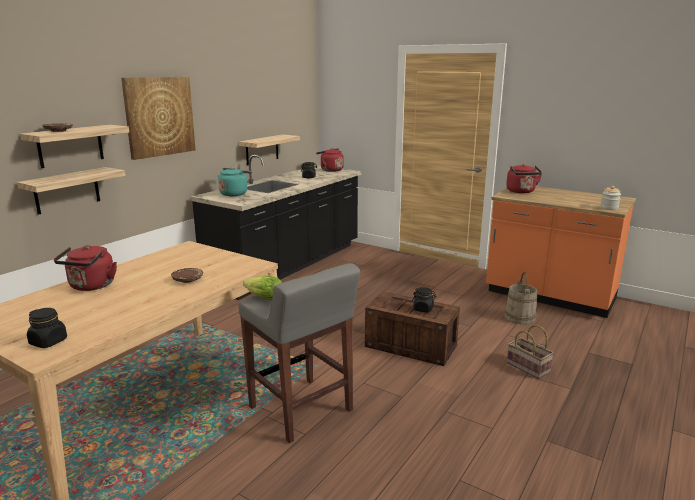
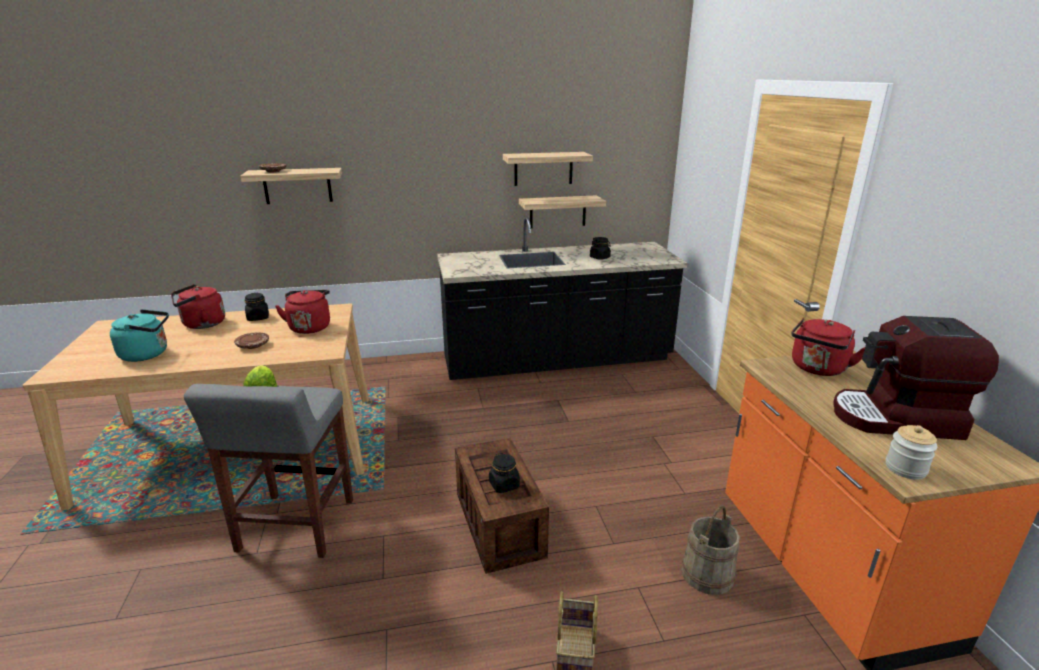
camera: 45 degrees right, 5 degrees up
(48, 342) = (80, 363): black jar -> black jar (258, 318)
(67, 190) = (292, 227): shelf -> shelf (543, 168)
(159, 116) = (404, 162): picture -> none
(234, 194) = (476, 260): turquoise kettle -> turquoise kettle (148, 354)
(330, 170) = (651, 253): red kettle -> red kettle (310, 327)
(576, 198) = (897, 419): none -> coffee machine

